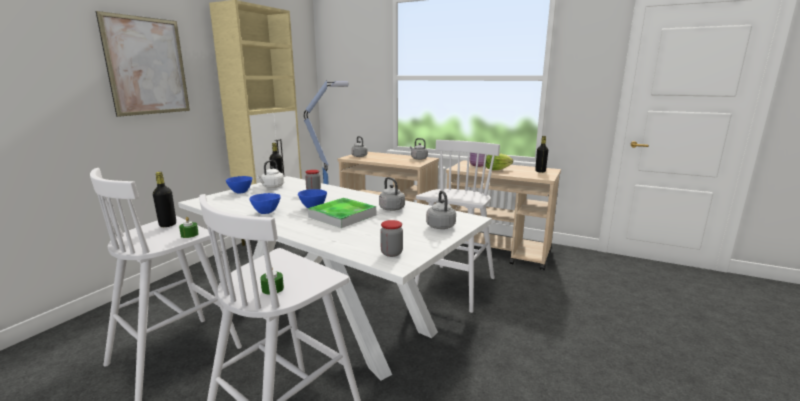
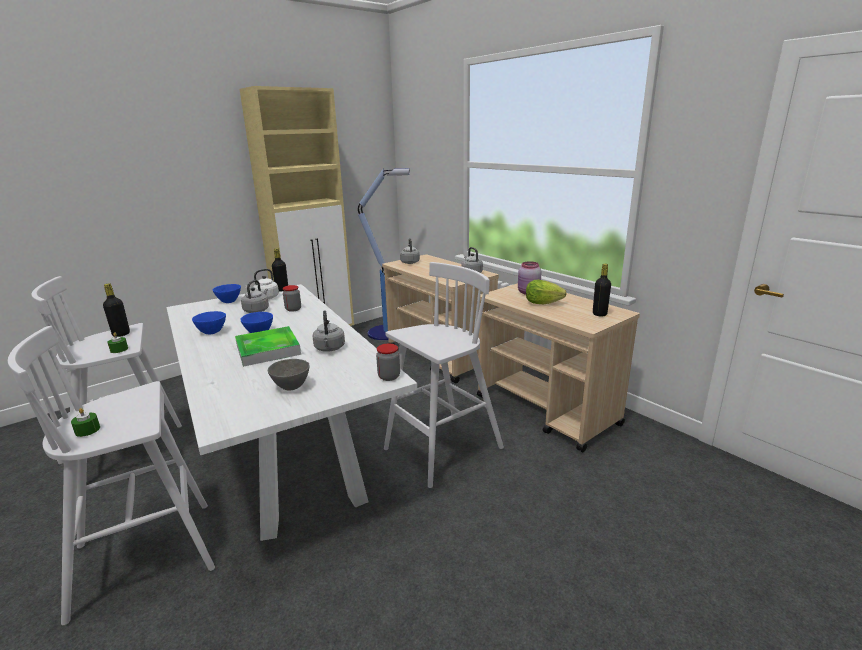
camera: 25 degrees right, 5 degrees up
(147, 66) = (168, 164): picture -> none
(391, 253) = (235, 412): jar -> jar (389, 377)
(407, 233) = (291, 387): none -> grey bowl
(440, 226) = (340, 383): grey kettle -> grey kettle (257, 310)

